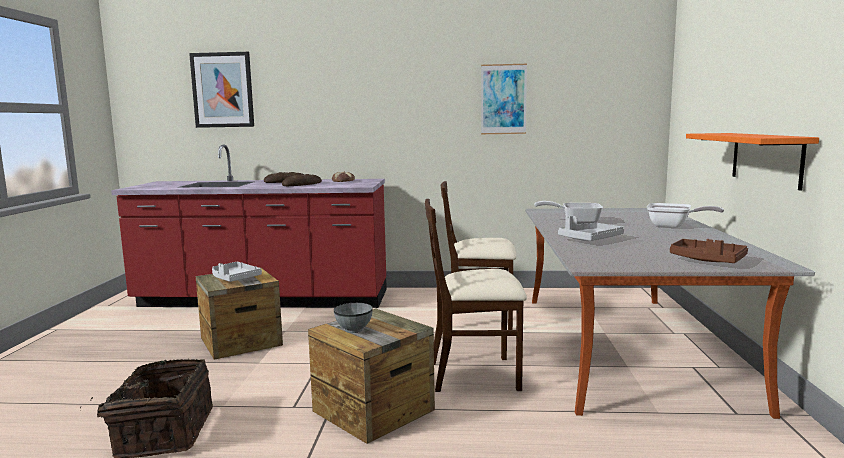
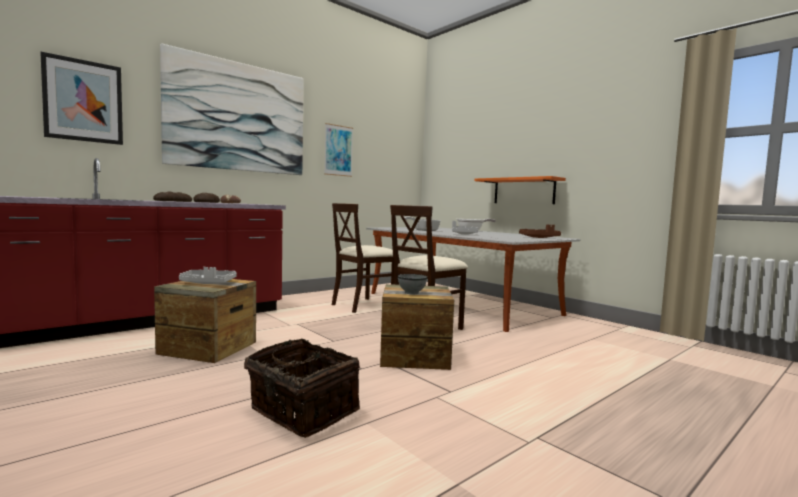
camera: 45 degrees left, 5 degrees down
(364, 78) = (238, 117): none -> picture

